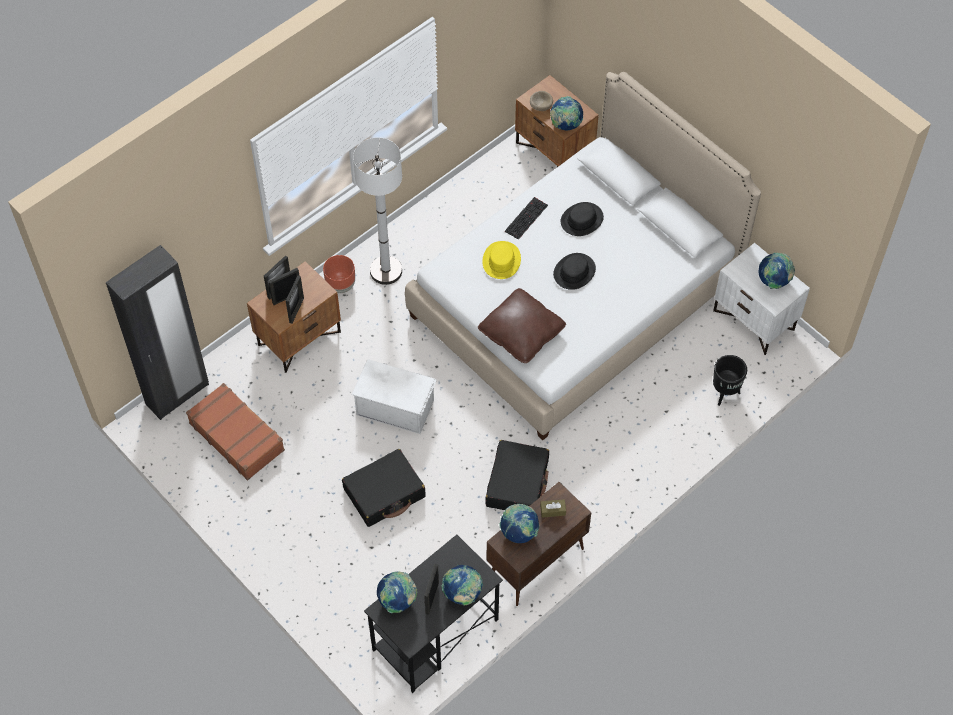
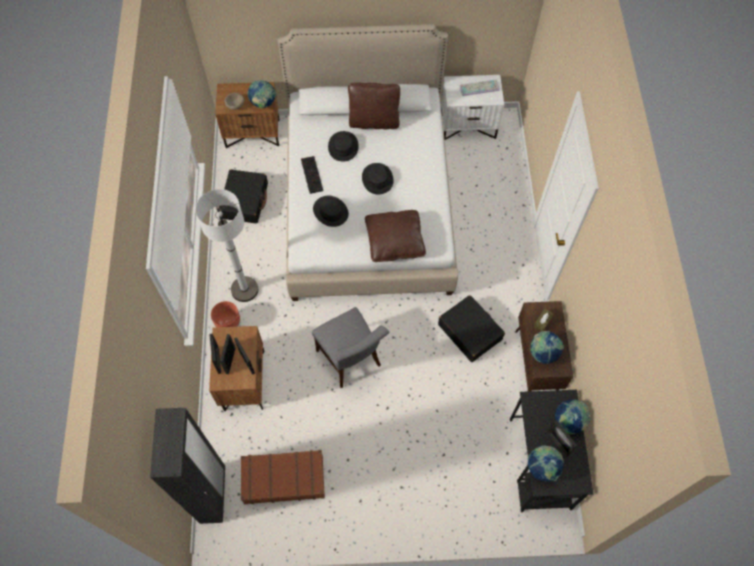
camera: 50 degrees left, 5 degrees up
(384, 493) = (410, 416): black suitcase -> black suitcase (245, 201)
(395, 406) = (351, 360): white storage box -> grey chair
(501, 261) = (330, 211): yellow hat -> black hat
(636, 223) = (374, 121): none -> brown pillow
(724, 393) = (503, 177): black planter -> none
(773, 281) = (479, 87): globe -> keyboard

